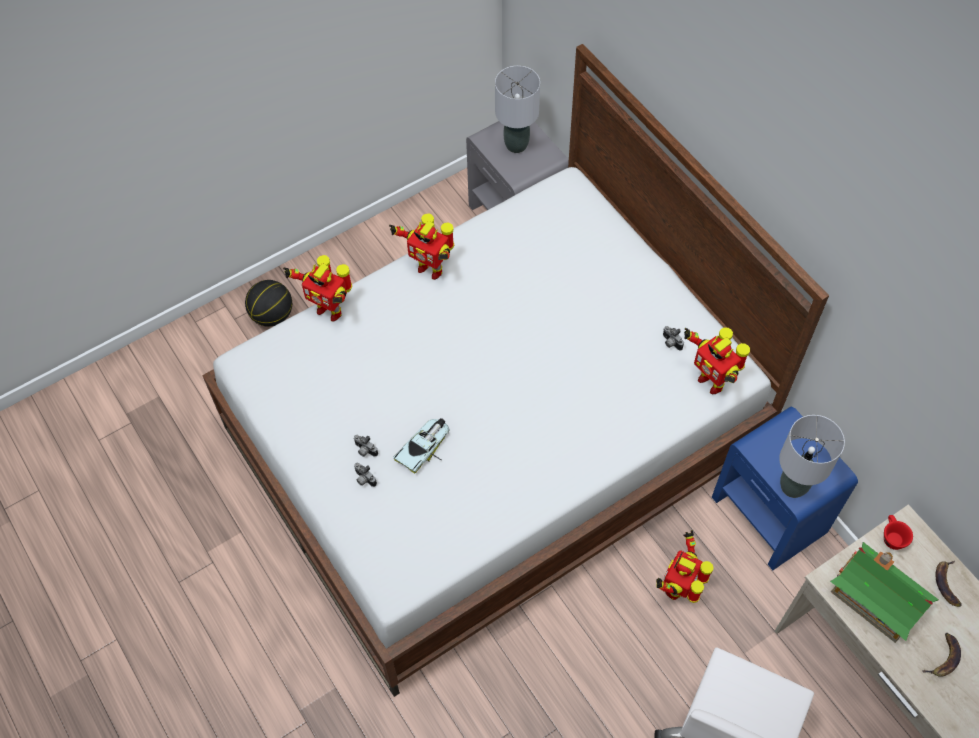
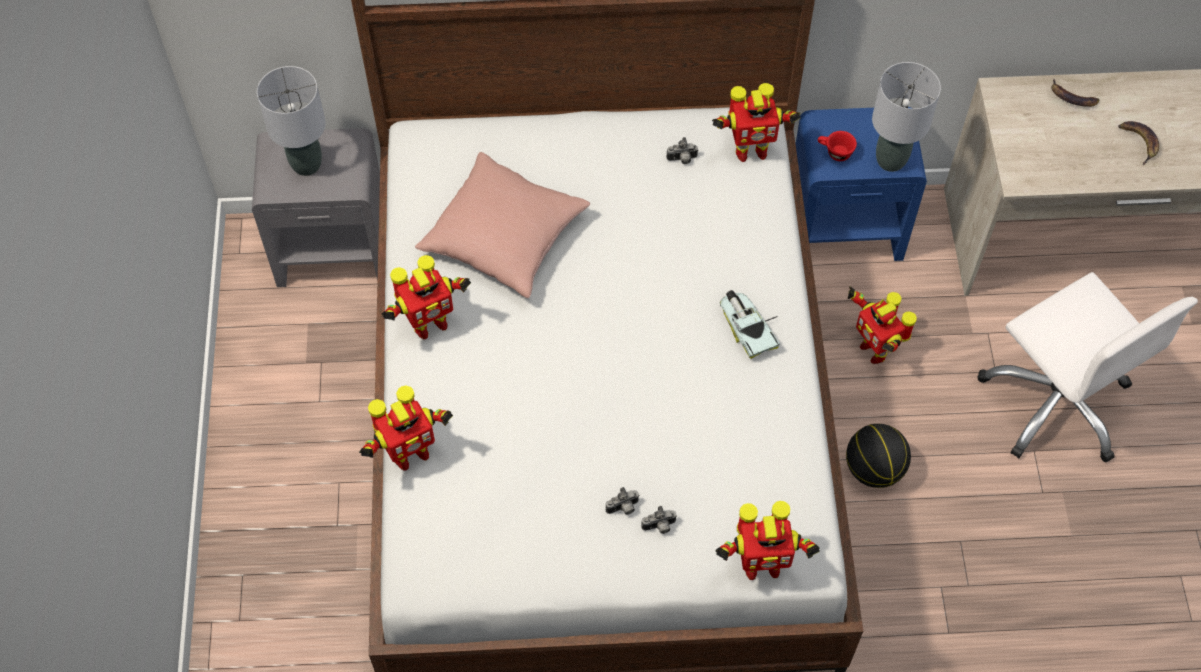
camera: 60 degrees left, 0 degrees up
(272, 315) = (267, 574): basketball -> basketball (873, 469)
(371, 557) = (760, 565): none -> toy robot
(424, 446) = (657, 446): toy car -> toy car (748, 326)
(527, 273) = (504, 237): none -> pink pillow
(876, 598) = (1057, 157): toy house -> none
(891, 536) = (1003, 109): red cup -> red cup (834, 152)

